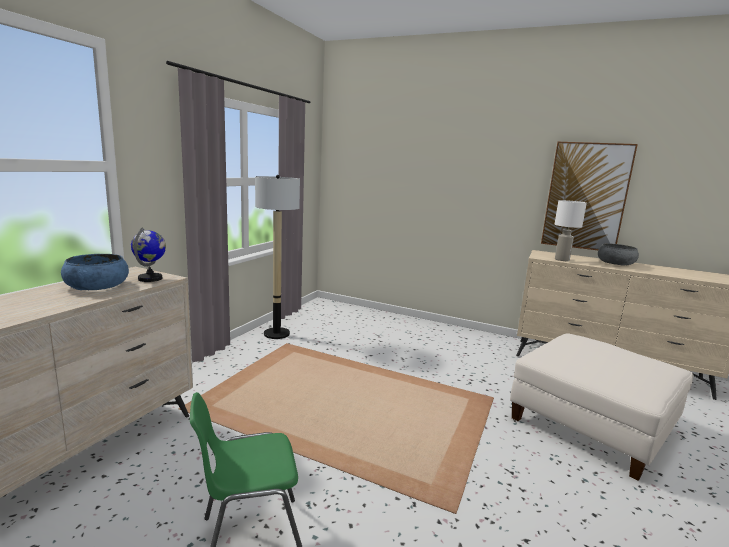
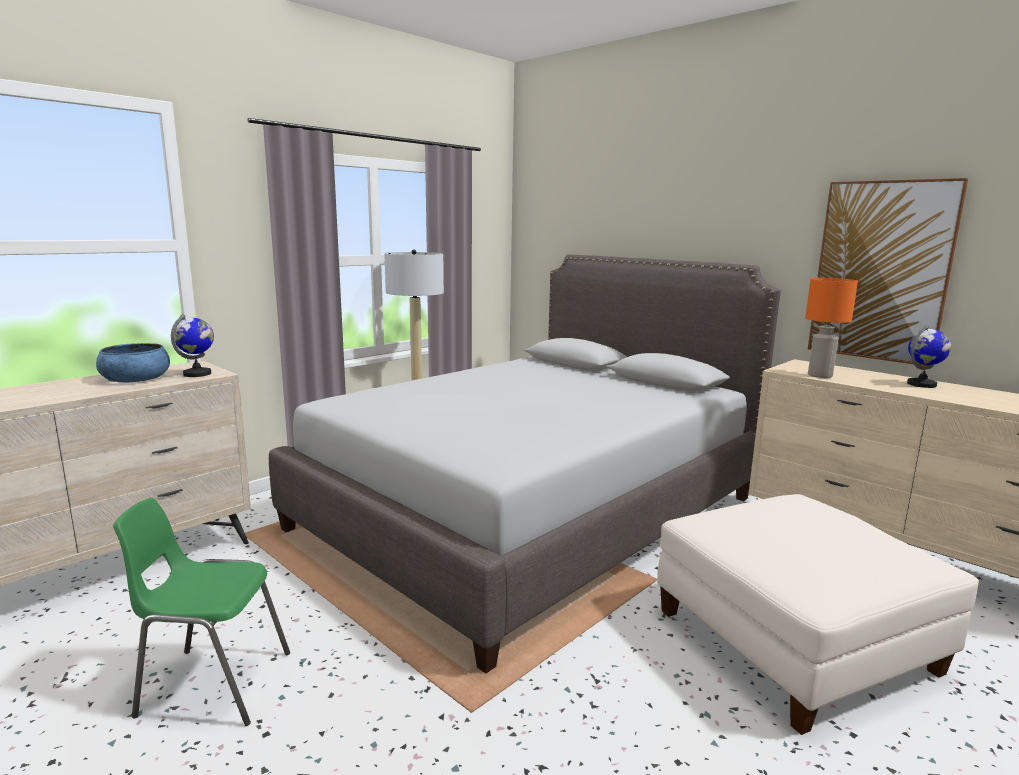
camera: 20 degrees right, 0 degrees up
(384, 363) = (532, 513): none -> grey bed
(562, 260) = (820, 376): white table lamp -> orange table lamp
(615, 263) = (922, 384): grey bowl -> globe

